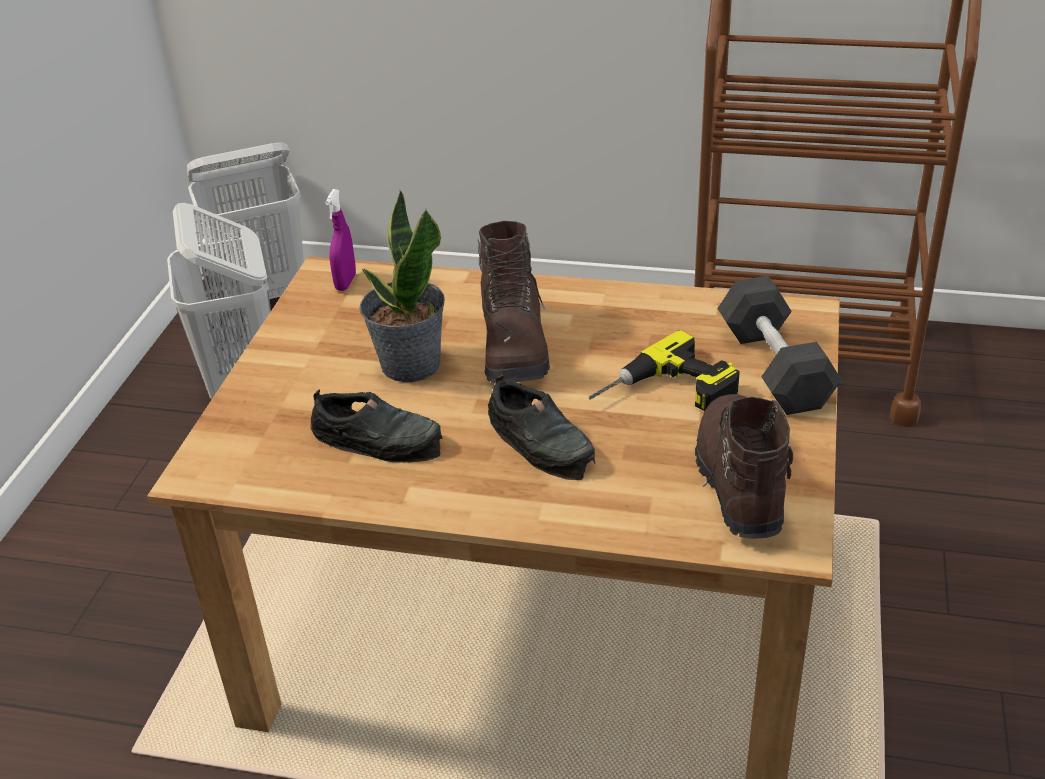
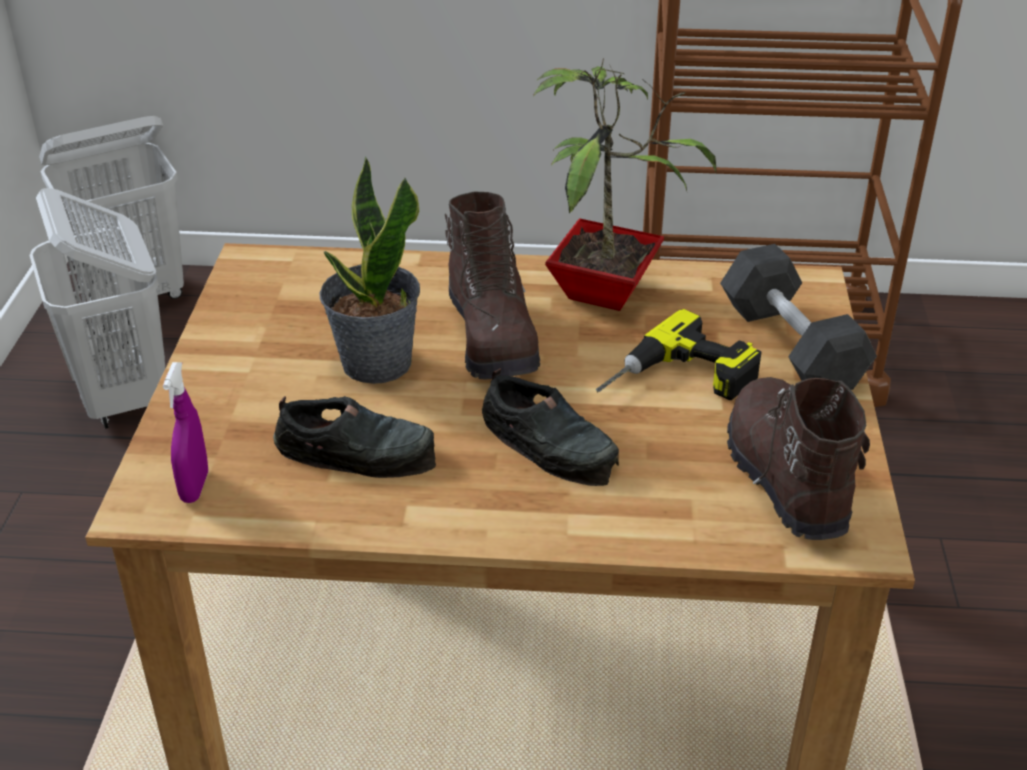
camera: 10 degrees left, 0 degrees up
(346, 282) = (278, 271): purple spray bottle -> purple spray bottle (195, 487)
(621, 310) = (605, 289): none -> potted plant

